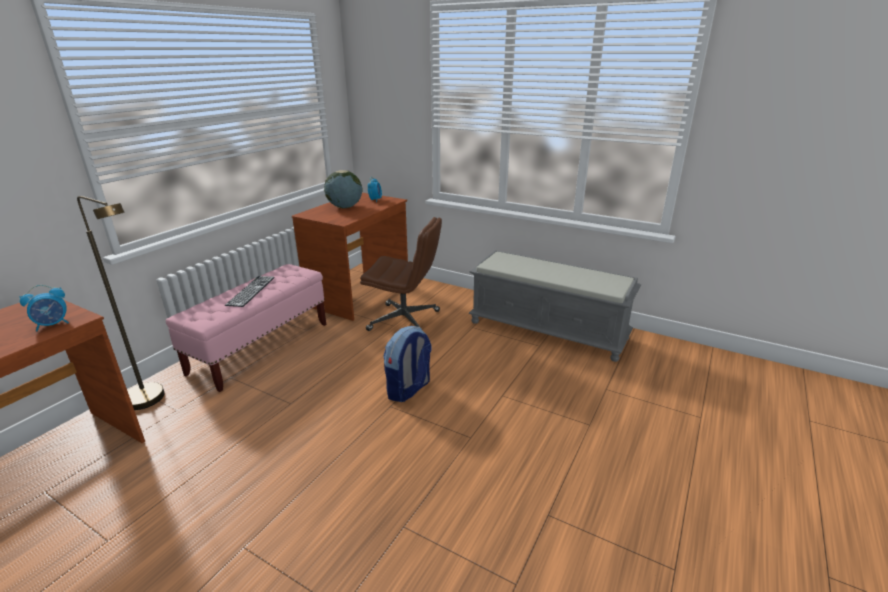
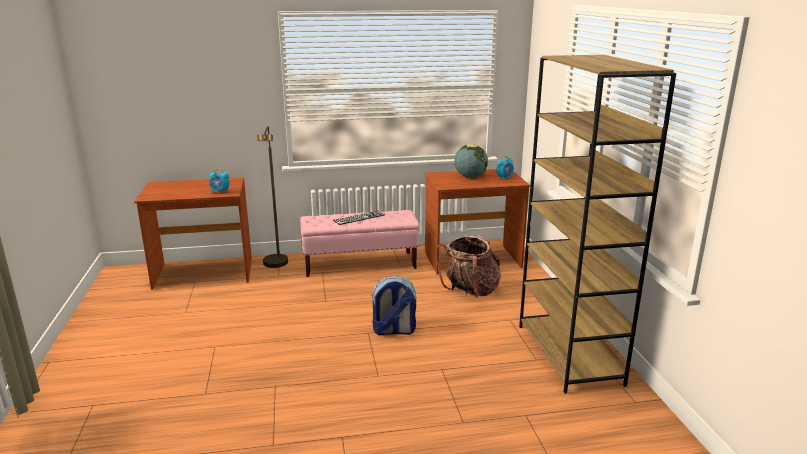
camera: 50 degrees right, 5 degrees down
(405, 320) = (470, 291): brown office chair -> backpack
(548, 330) = (569, 354): grey bench -> brown bookcase

